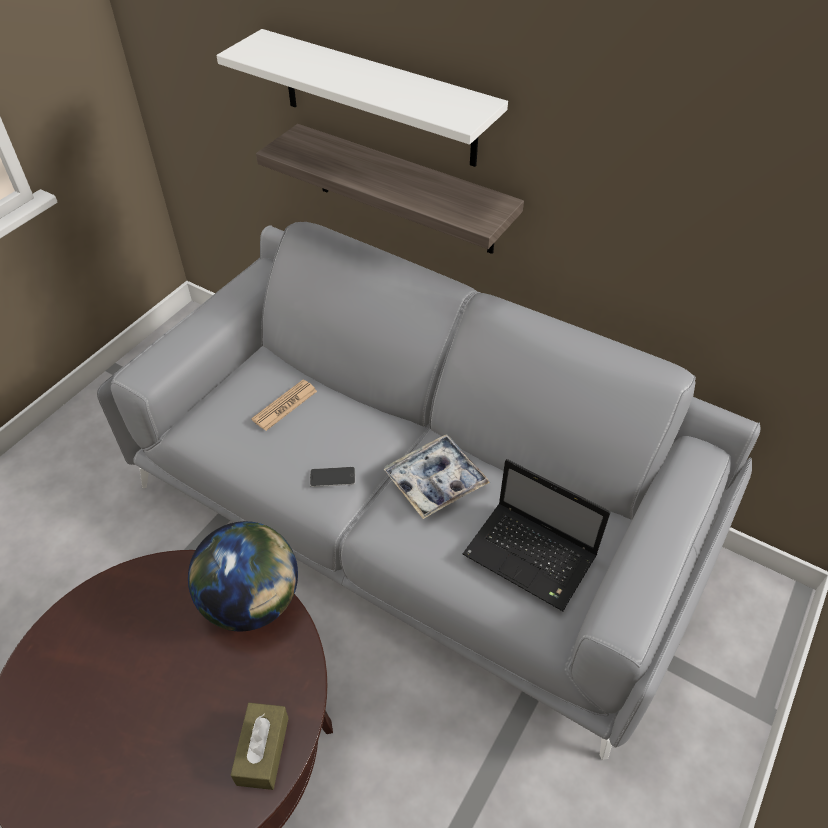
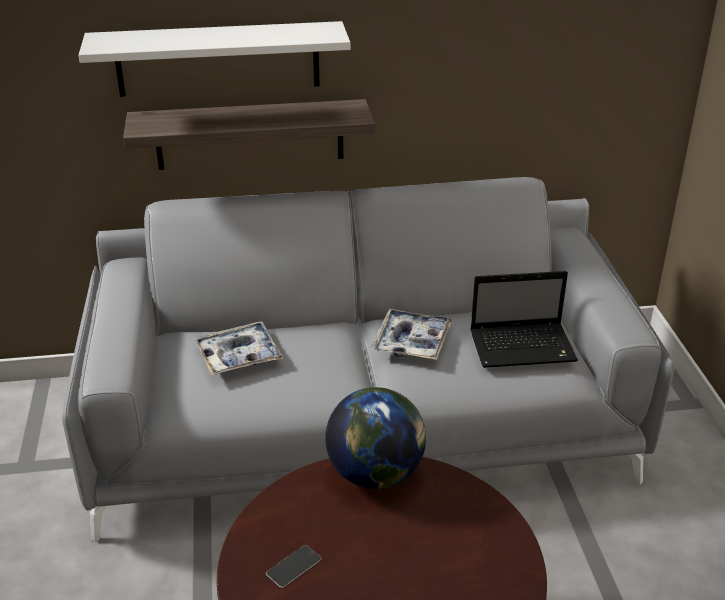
camera: 40 degrees left, 15 degrees down
(263, 750) = (495, 541): brown tissue box -> none
(285, 405) = (239, 356): newspaper -> tray
(332, 477) = (334, 377): phone -> phone (293, 566)

